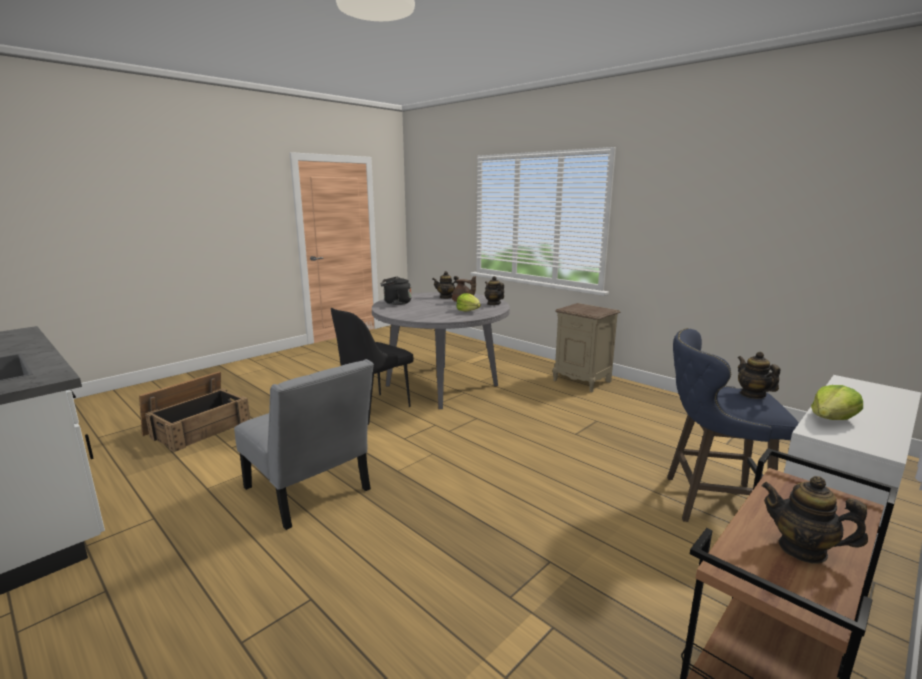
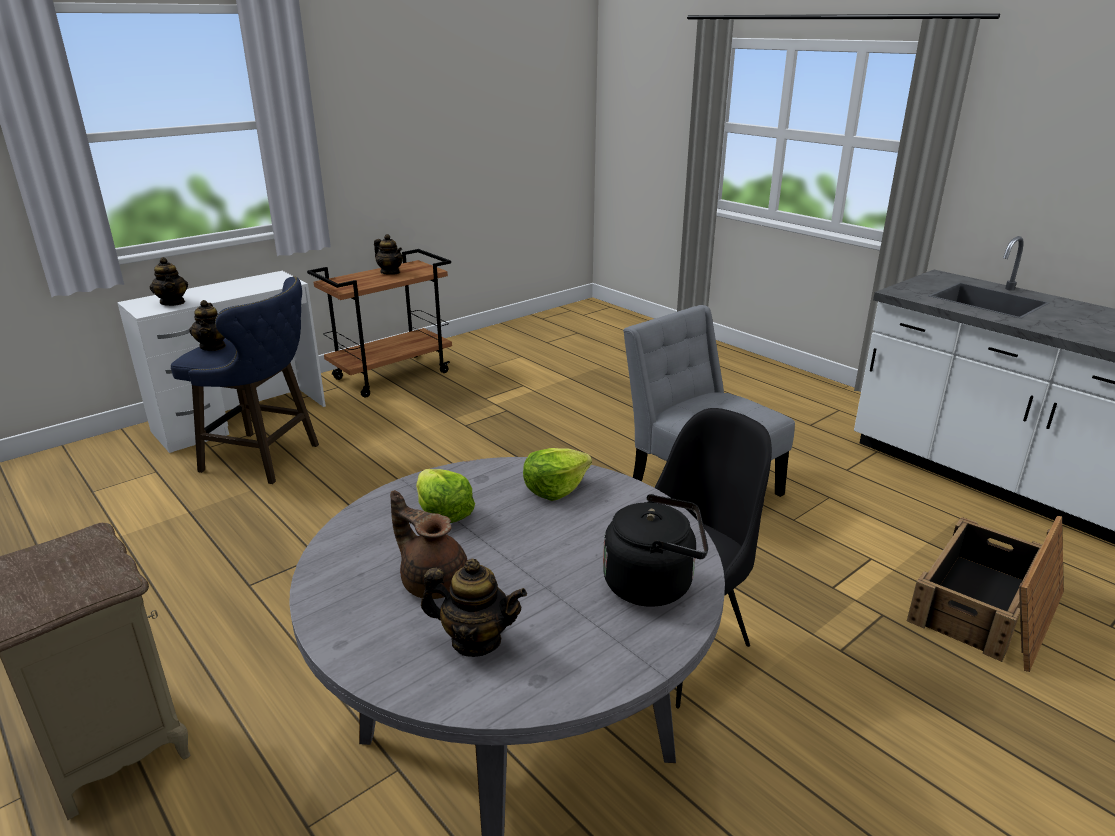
camera: 175 degrees left, 10 degrees up
(493, 303) = (344, 561): teapot -> teapot (173, 302)
(832, 419) = (258, 288): lettuce -> lettuce (555, 488)

